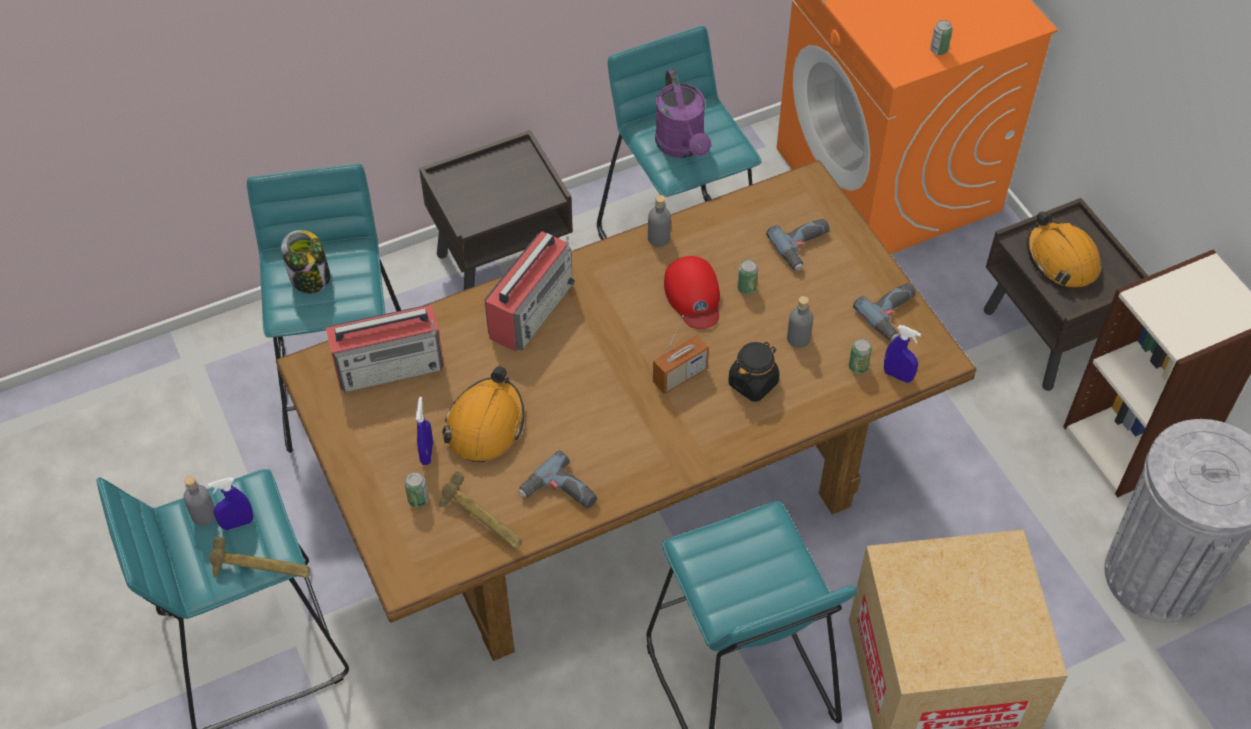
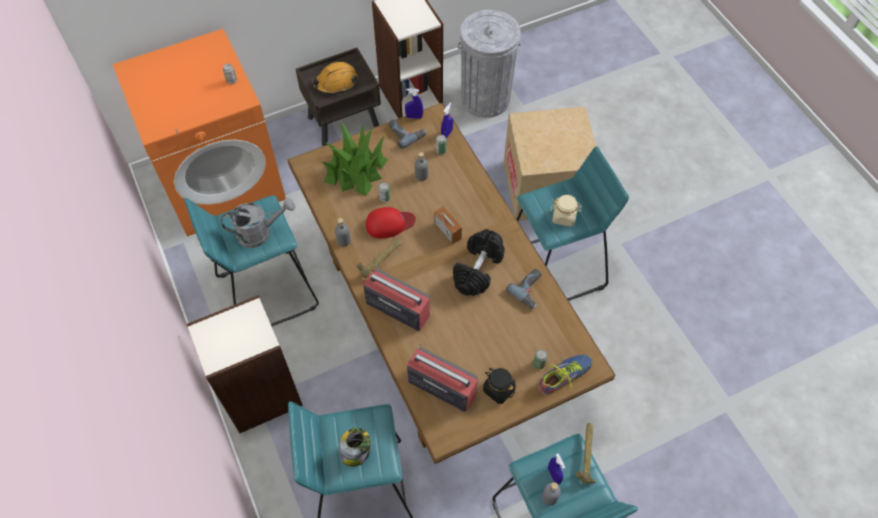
camera: 90 degrees left, 5 degrees up
(391, 366) = (441, 386): radio -> radio turned 45 degrees counterclockwise
(393, 535) = (564, 376): none -> shoe
(427, 453) = (506, 361): blue spray bottle -> blue spray bottle (414, 117)
(482, 522) = (552, 329): hammer -> hammer (381, 262)
(485, 425) = (484, 330): orange hard hat -> none
(503, 262) = (260, 395): brown nightstand -> bookcase
(603, 418) = (478, 269): none -> black dumbbell
(683, 147) = (260, 232): purple watering can -> grey watering can
(730, 571) = (564, 217): none -> beige jar
(753, 383) = (452, 197): black jar -> black jar (498, 389)
(804, 247) = (355, 169): power drill -> potted plant

